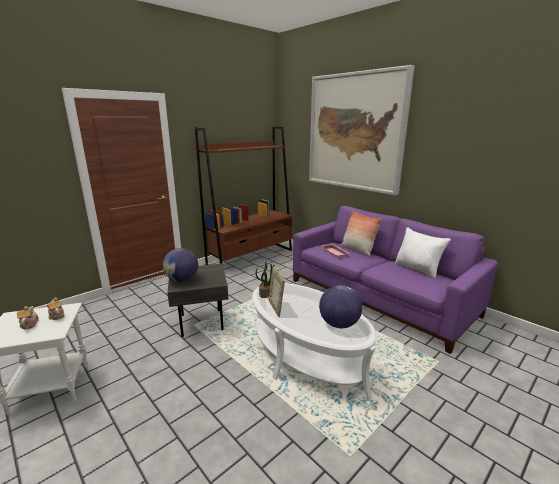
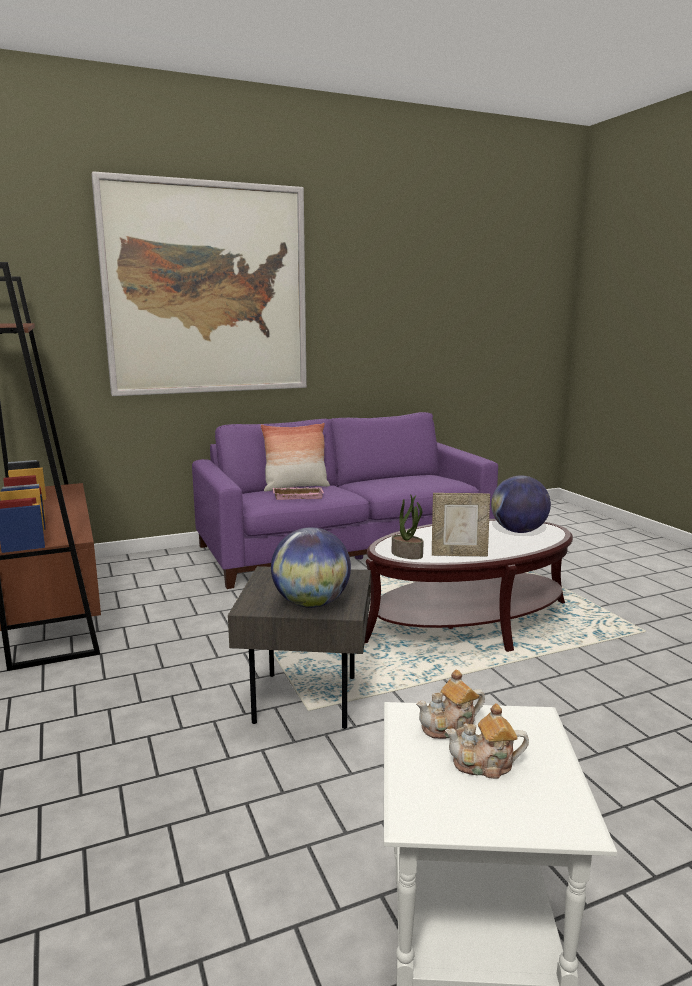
camera: 70 degrees left, 5 degrees down
(306, 357) = (468, 621): white coffee table -> brown coffee table
(417, 269) = (391, 477): white pillow -> none

